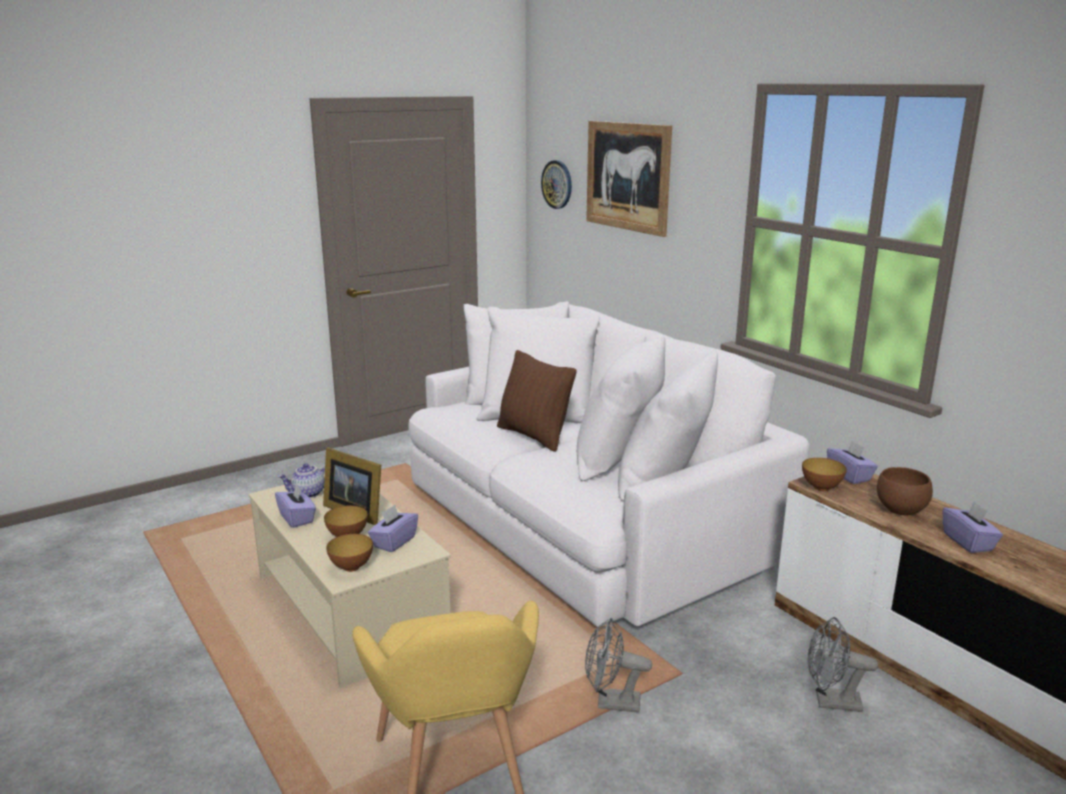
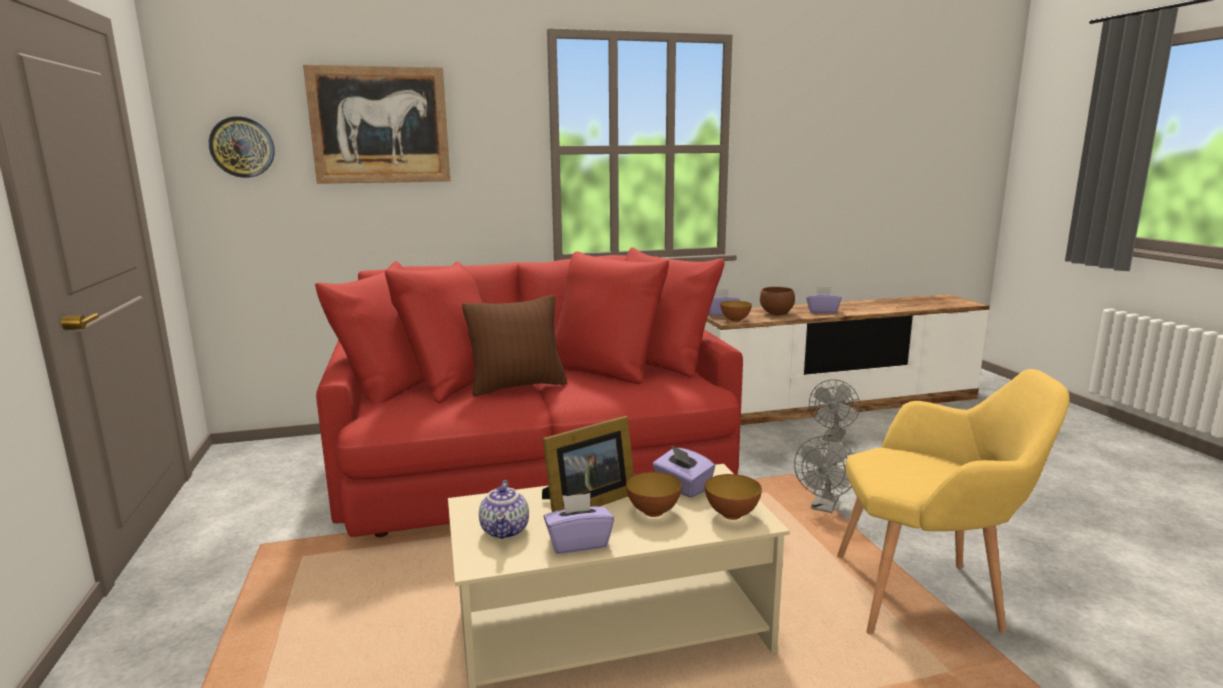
camera: 70 degrees left, 5 degrees down
(586, 522) = (536, 465): white sofa -> red sofa

